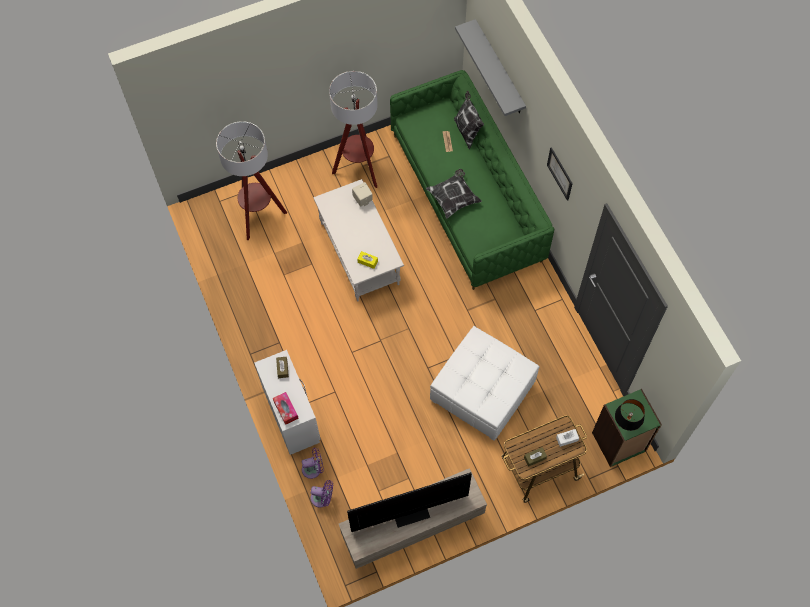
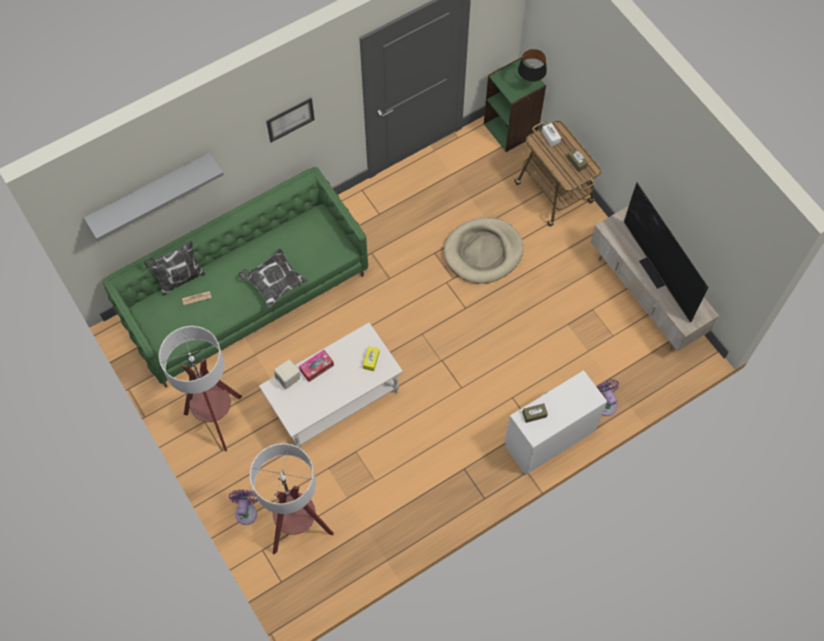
camera: 100 degrees left, 0 degrees up
(286, 410) = (582, 402): tissue box -> tissue box (316, 367)
(322, 498) = (634, 389): purple fan -> purple fan (246, 511)
(482, 392) = (483, 252): white ottoman -> beige dog bed

